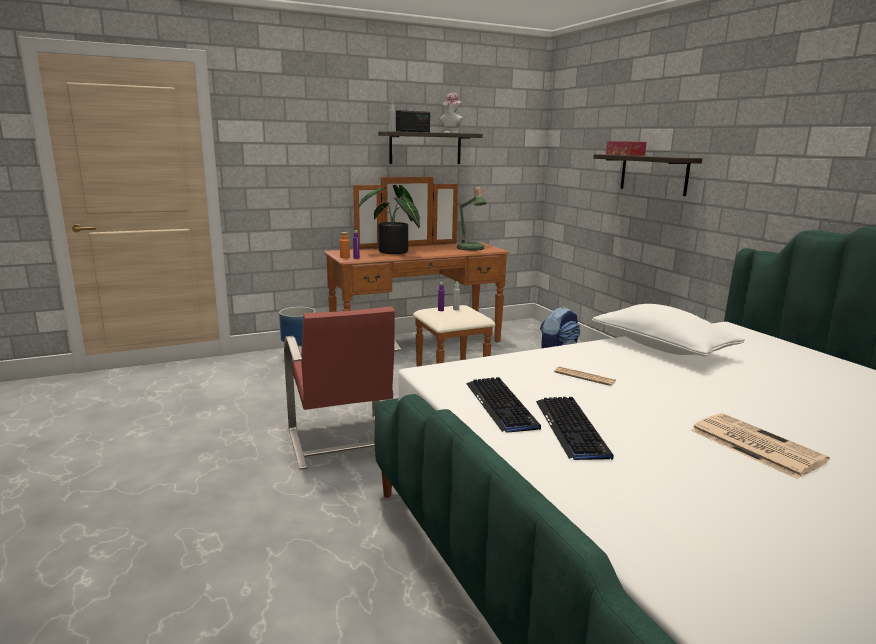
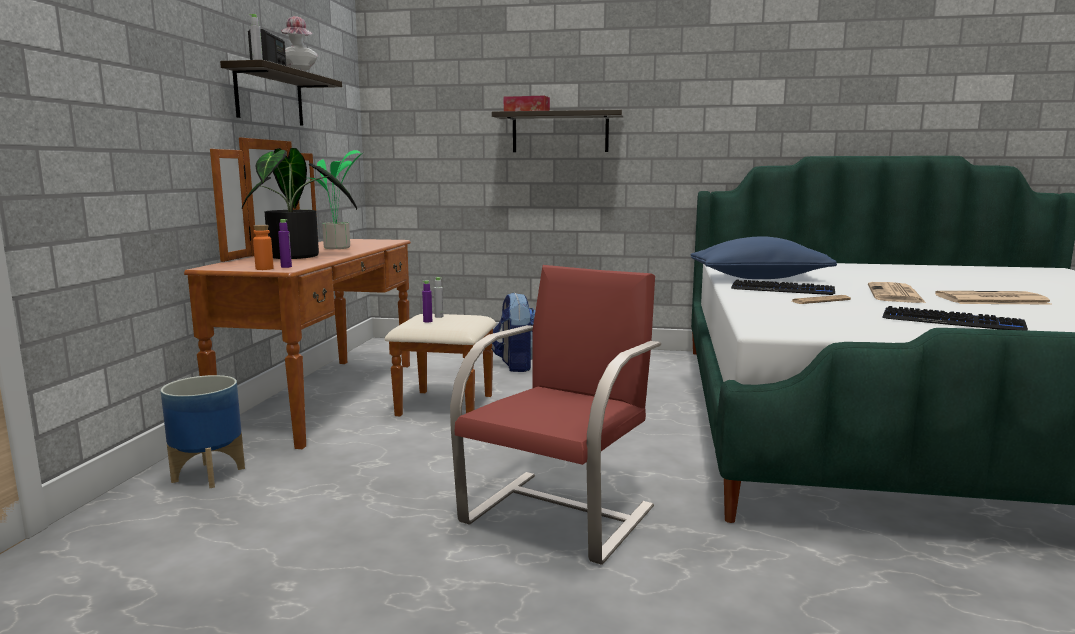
camera: 55 degrees left, 5 degrees down
(342, 443) = (561, 513): red chair -> red chair turned 75 degrees counterclockwise
(439, 250) = (339, 248): none -> potted plant
(471, 249) = (366, 243): table lamp -> none
(501, 405) = (885, 327): keyboard -> keyboard (782, 290)
(662, 347) = (759, 278): white pillow -> blue pillow
(686, 401) = (896, 294): none -> newspaper

